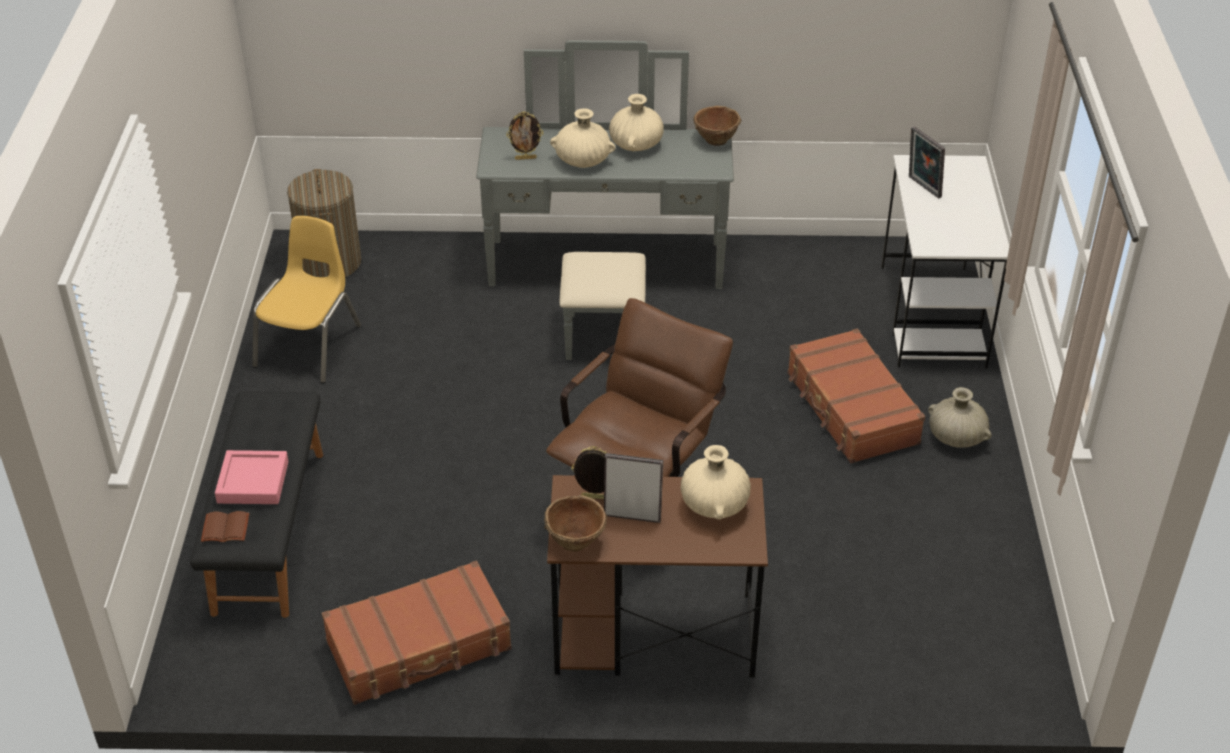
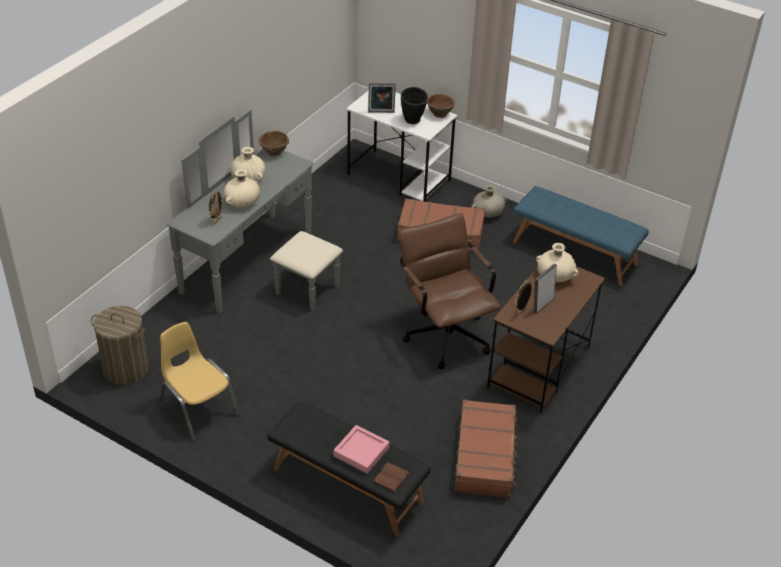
camera: 60 degrees left, 0 degrees up
(576, 540) = (546, 330): brown bowl -> brown bowl (439, 114)
(937, 224) = (413, 122): none -> black vase
(970, 574) = (575, 252): none -> blue bench

